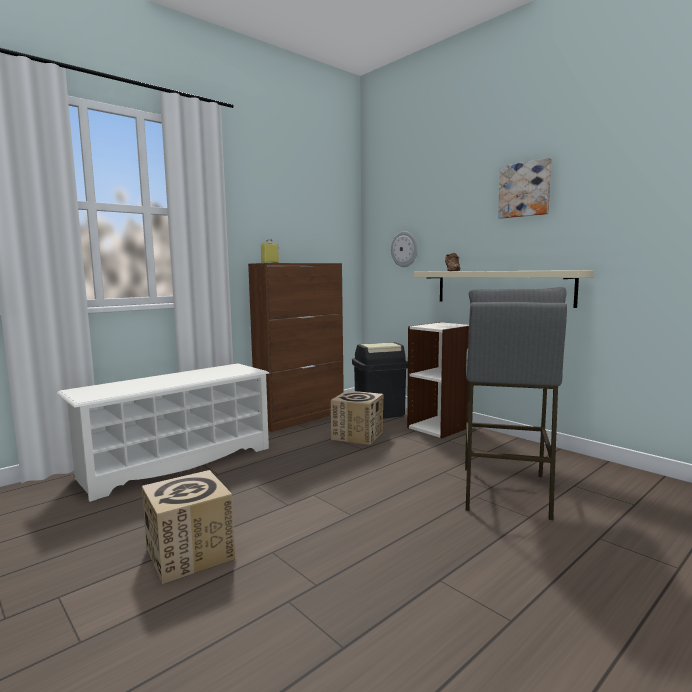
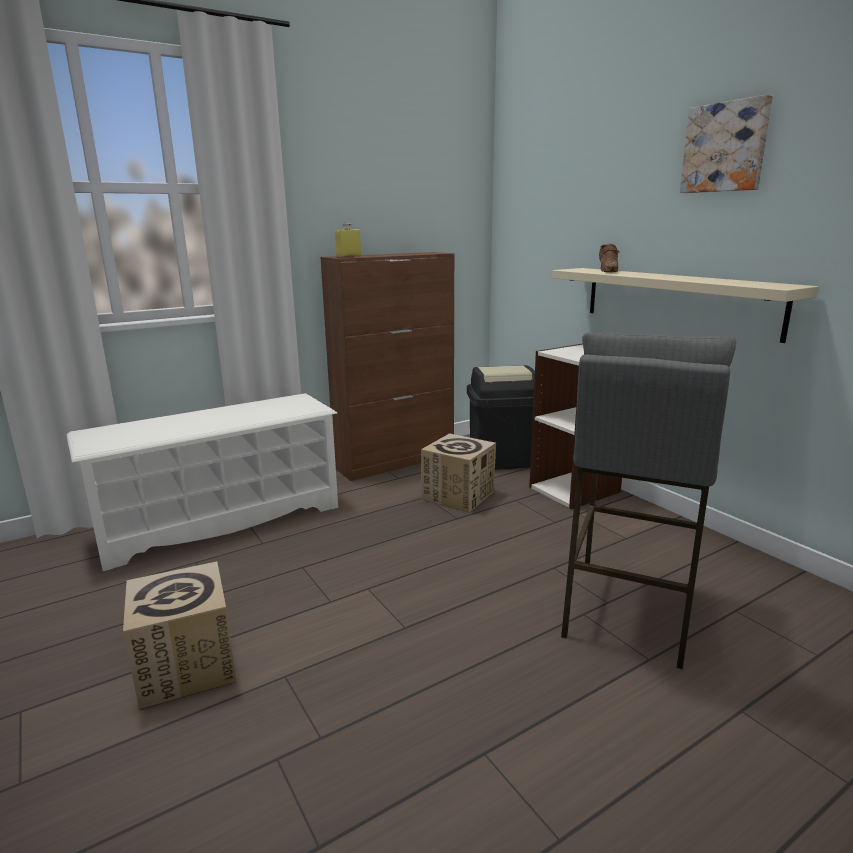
camera: 10 degrees right, 10 degrees up
(404, 249) = (547, 232): wall clock -> none

